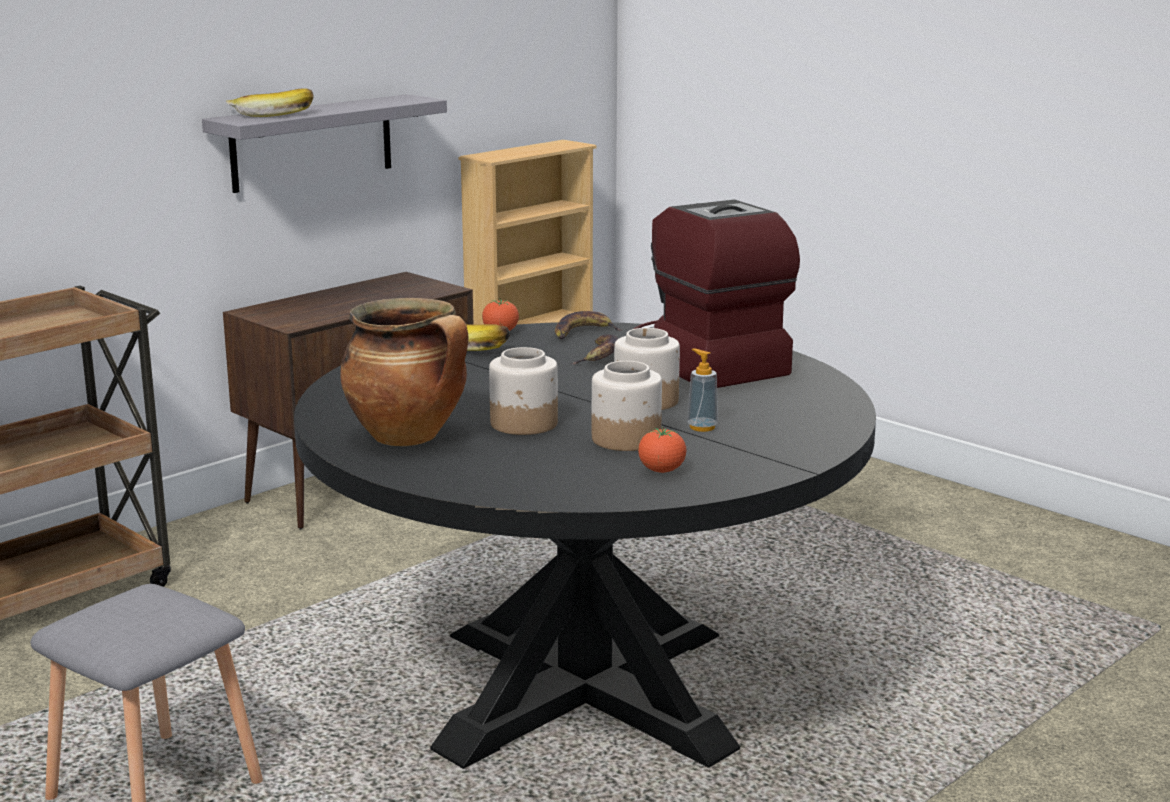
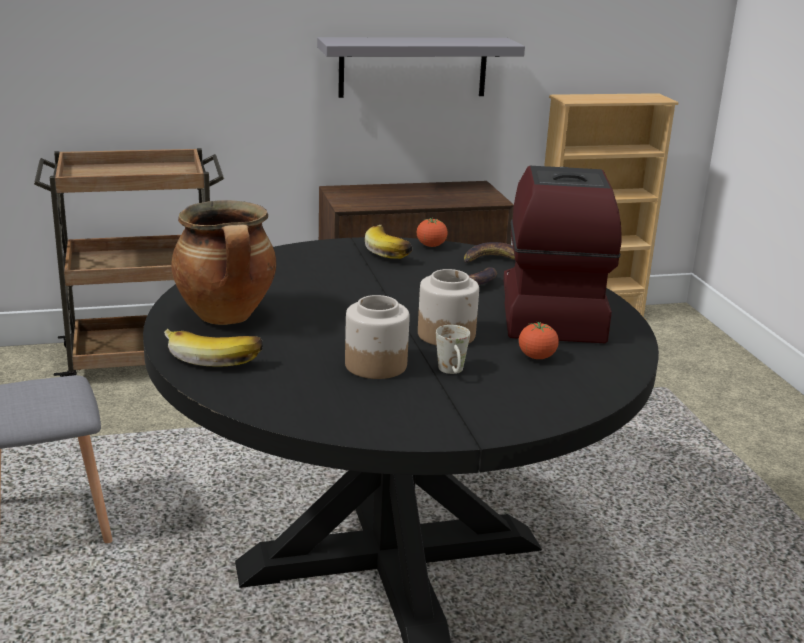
camera: 30 degrees right, 5 degrees up
(272, 114) = (370, 40): banana -> banana (214, 357)
(524, 424) = (323, 329): jar -> none
(661, 471) = (357, 403): tomato -> tomato (536, 357)
(702, 427) = (453, 372): soap dispenser -> white mug

